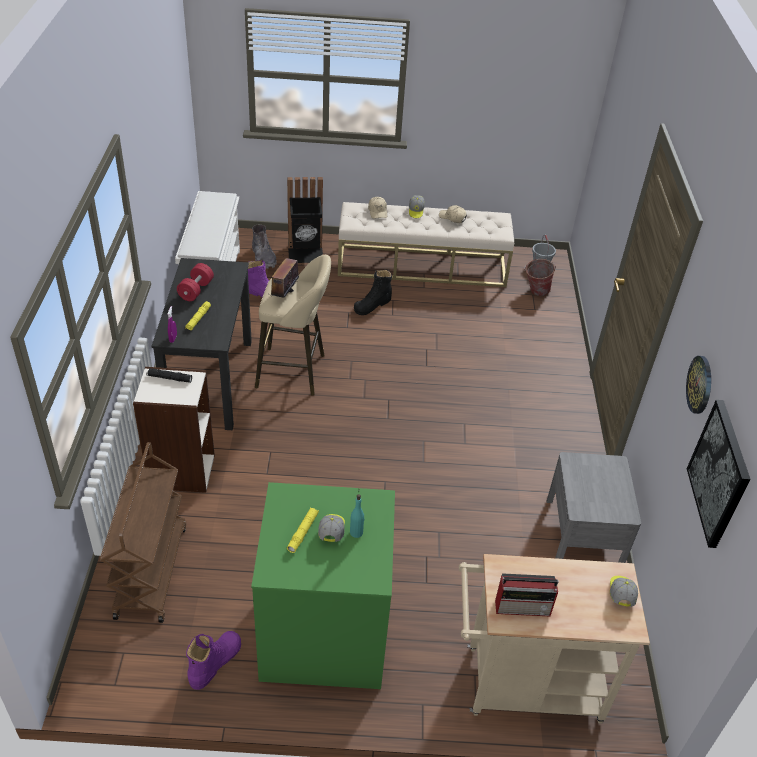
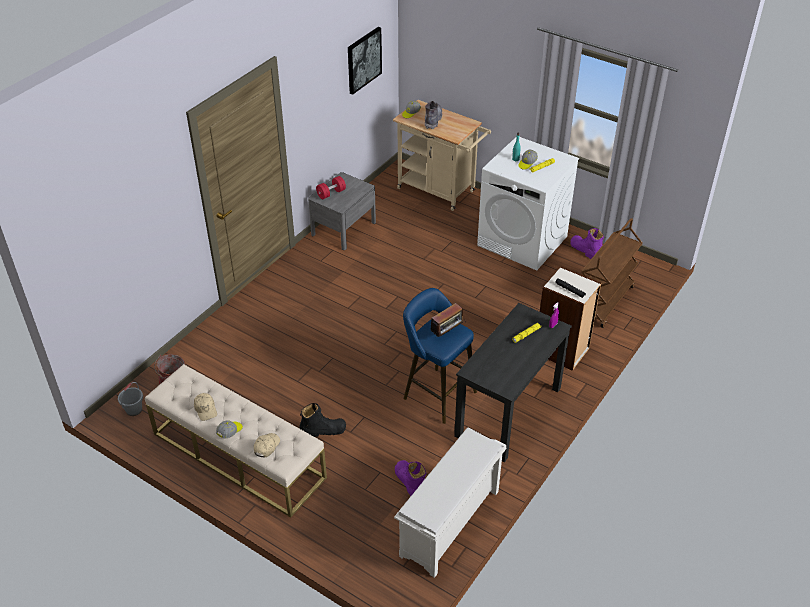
camera: 145 degrees left, 0 degrees up
(196, 290) = (515, 361): red dumbbell -> red dumbbell (331, 193)
(214, 662) = (585, 250): purple boot -> purple boot turned 75 degrees clockwise
(263, 257) = (380, 535): grey boot -> grey boot (432, 120)
(295, 371) = (436, 393): beige stool -> blue stool
(306, 255) = (335, 519): black trash can -> none
(323, 634) = (523, 241): green washing machine -> white washing machine
(523, 607) = (458, 123): radio -> none
(700, 384) = (330, 75): wall clock -> none

